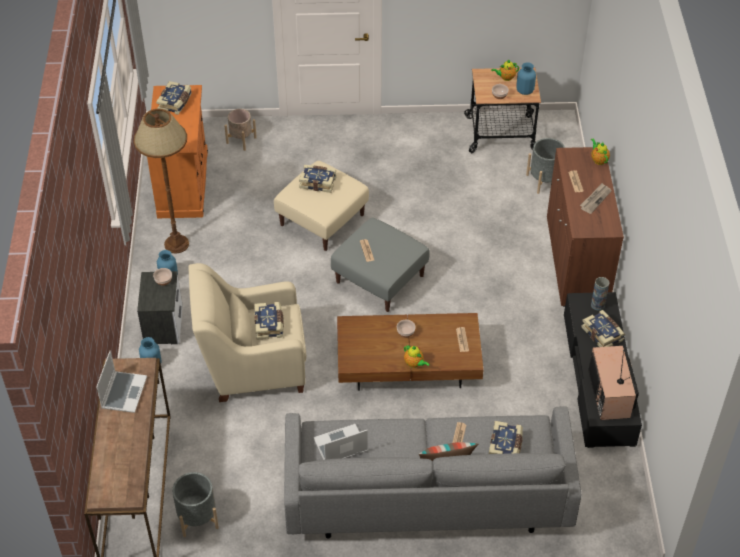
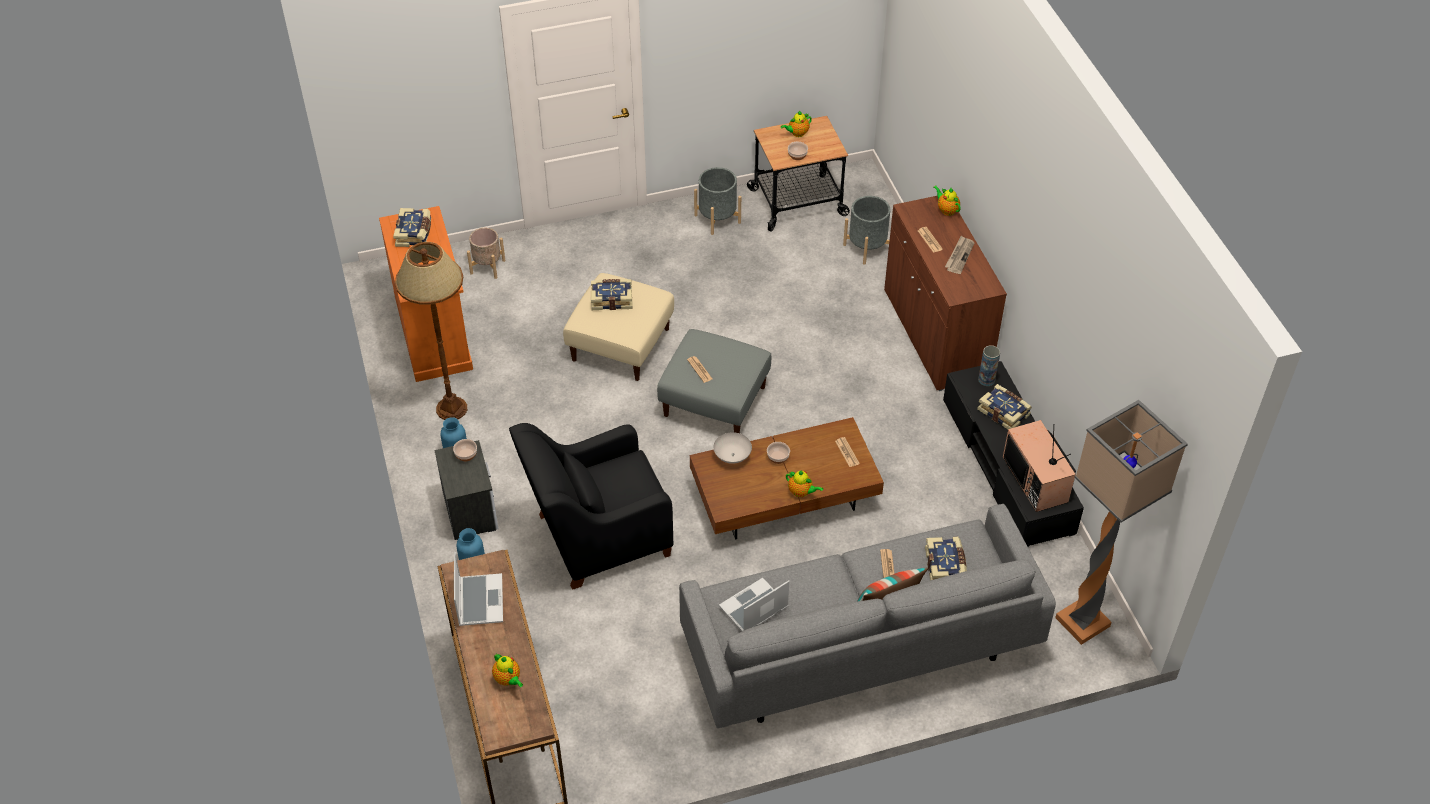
camera: 15 degrees left, 0 degrees up
(123, 457) = (508, 680): none -> teapot
(197, 518) = (595, 735): grey planter -> grey planter (717, 219)
(252, 365) = (597, 537): beige armchair -> black armchair
(269, 325) = (617, 482): book -> none
(370, 323) = (732, 455): none -> white bowl
(525, 90) = (824, 144): blue vase -> none
(615, 519) = (1082, 623): none -> floor lamp

